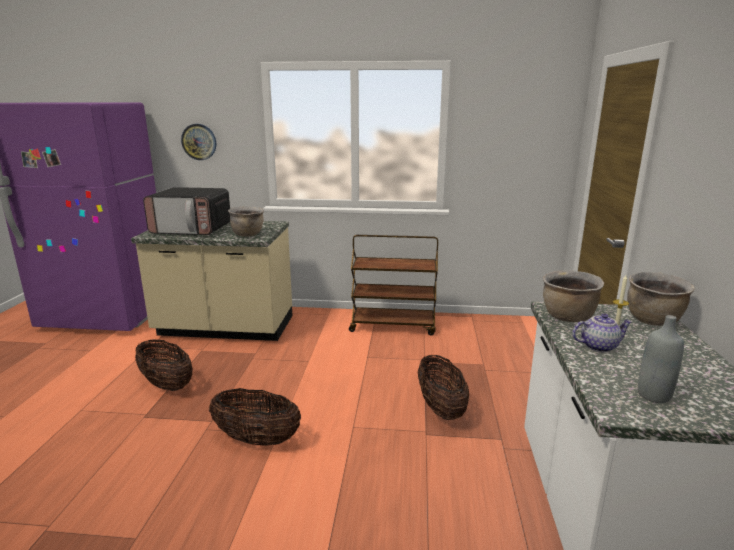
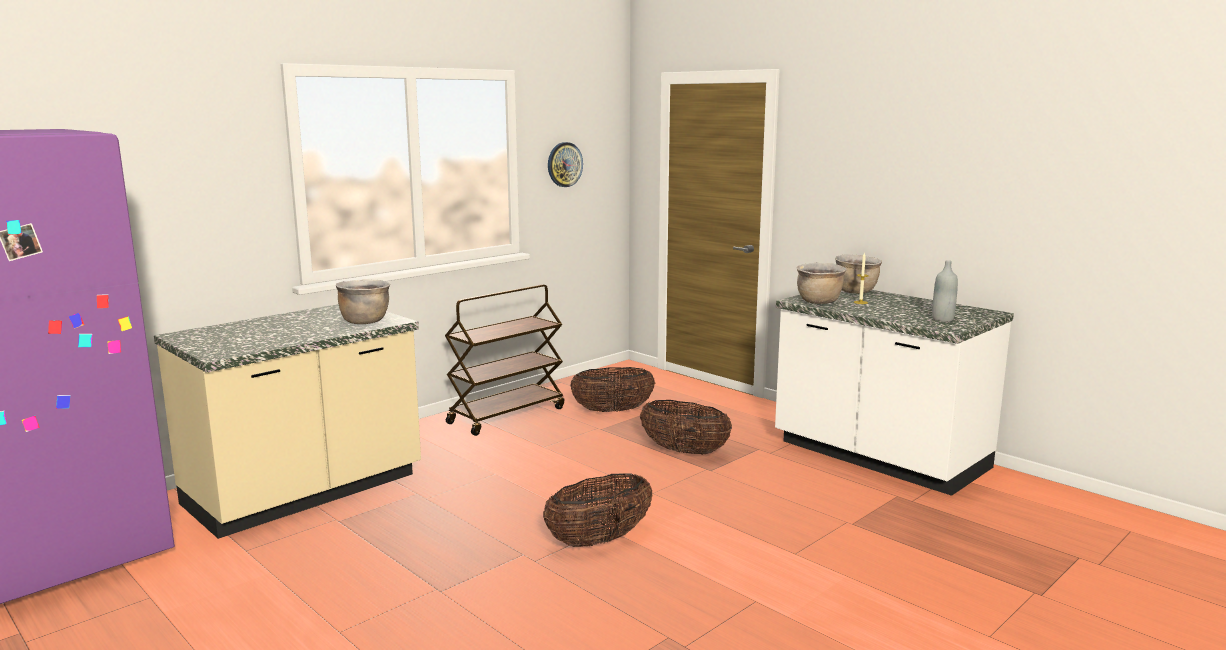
camera: 50 degrees left, 5 degrees down
(166, 384) = (386, 561): basket -> basket (612, 411)
(192, 230) = (260, 335): microwave -> none
(199, 142) = (177, 193): wall clock -> wall clock (564, 164)
(598, 346) = (871, 309): teapot -> none

